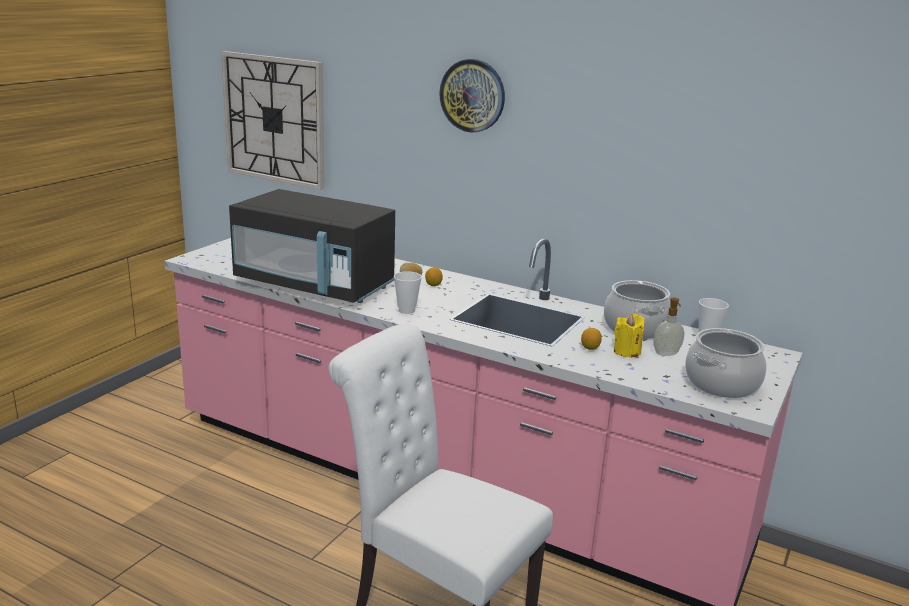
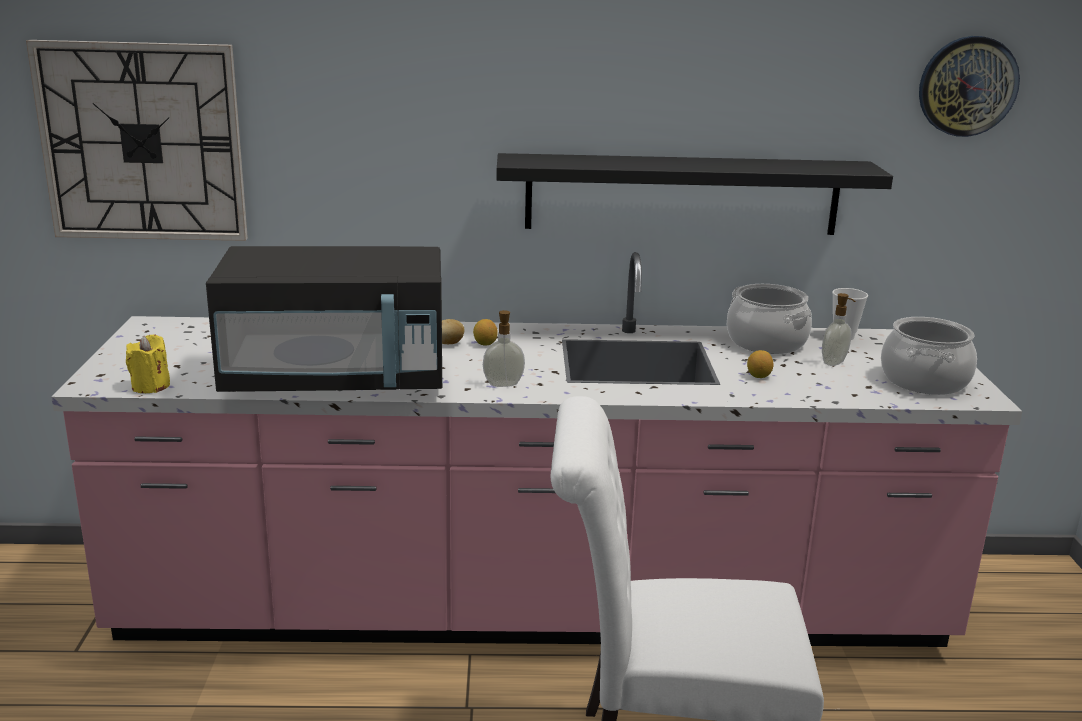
camera: 30 degrees left, 0 degrees up
(406, 310) = (503, 384): cup -> soap dispenser
(472, 95) = (496, 74): wall clock -> wall clock (967, 86)
(597, 201) = (682, 194): none -> black shelf
(627, 351) = (797, 370): yellow candle -> yellow candle (150, 386)

